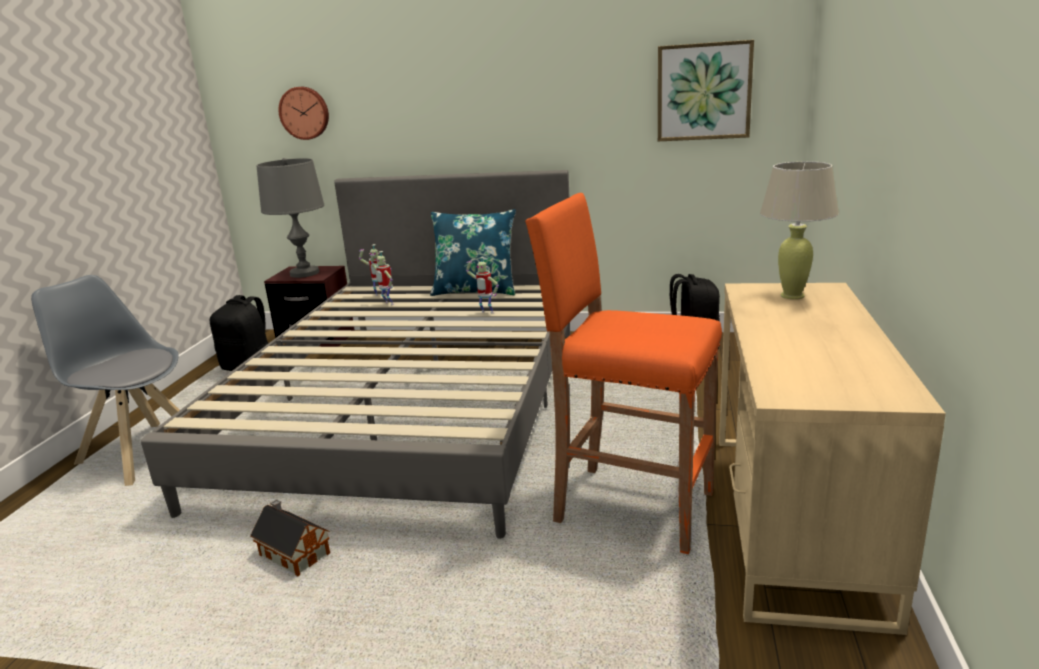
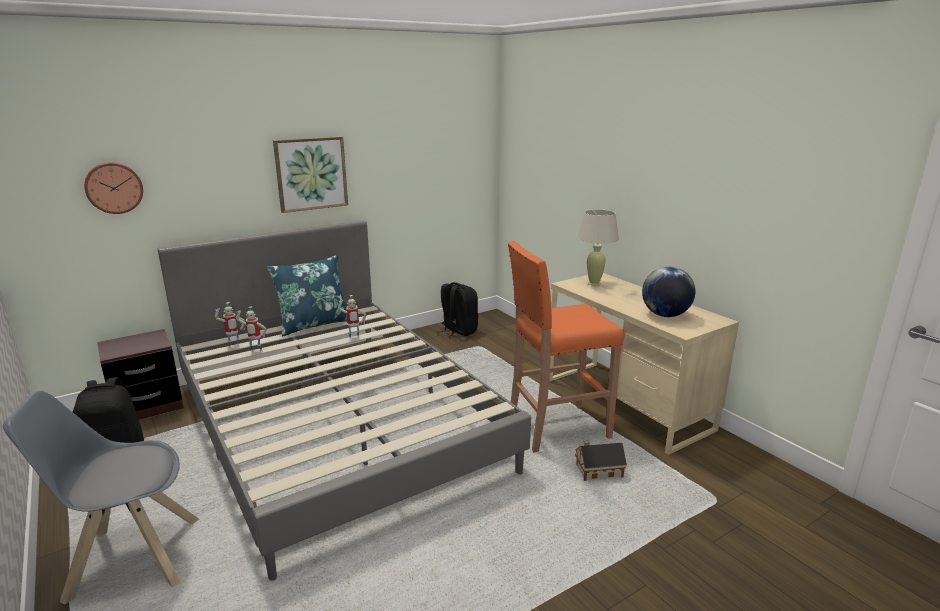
camera: 45 degrees left, 0 degrees up
(293, 554) = (415, 547): toy house -> toy house (597, 471)
(304, 273) = (134, 344): grey table lamp -> none
(703, 91) = (445, 161): picture -> picture (311, 173)
(809, 364) = (665, 315): none -> globe

